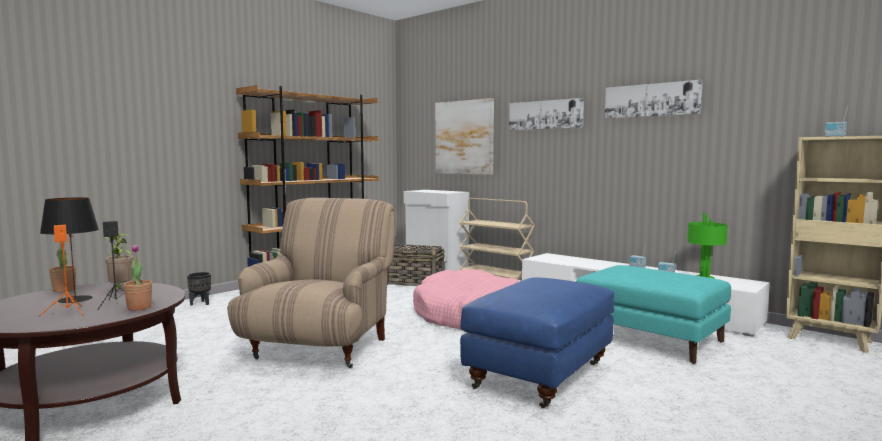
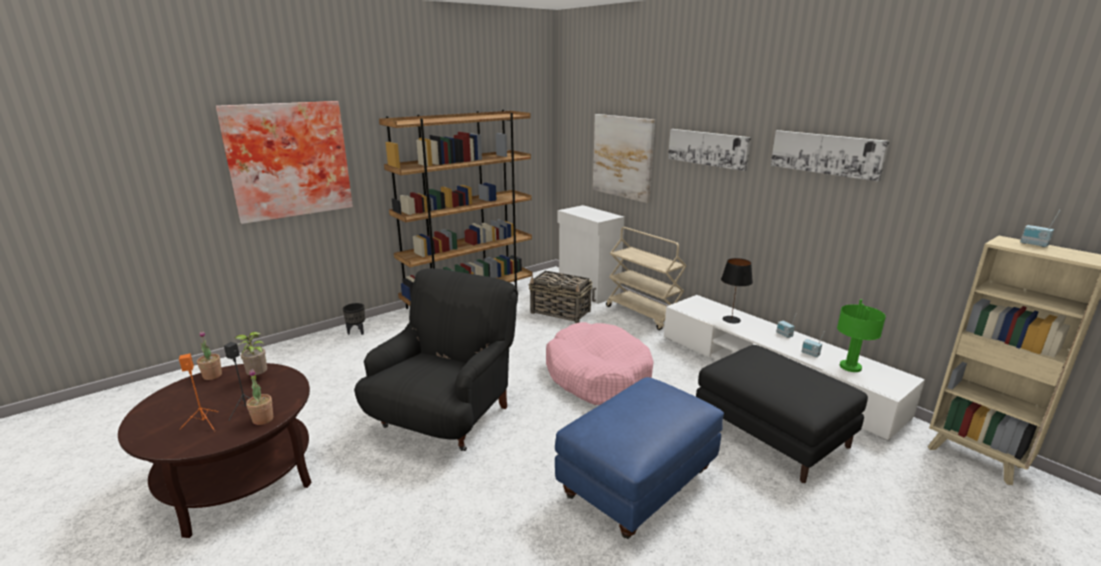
camera: 10 degrees right, 15 degrees up
(75, 299) = (216, 396): black table lamp -> black table lamp (731, 319)
(143, 116) = (288, 160): none -> picture
(320, 349) = (445, 417): beige armchair -> black armchair
(651, 339) = (773, 434): turquoise ottoman -> black ottoman

